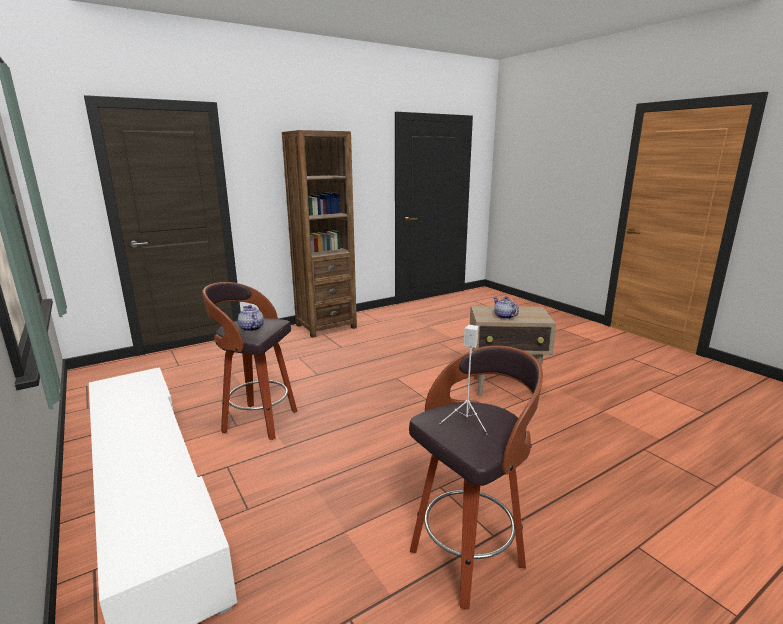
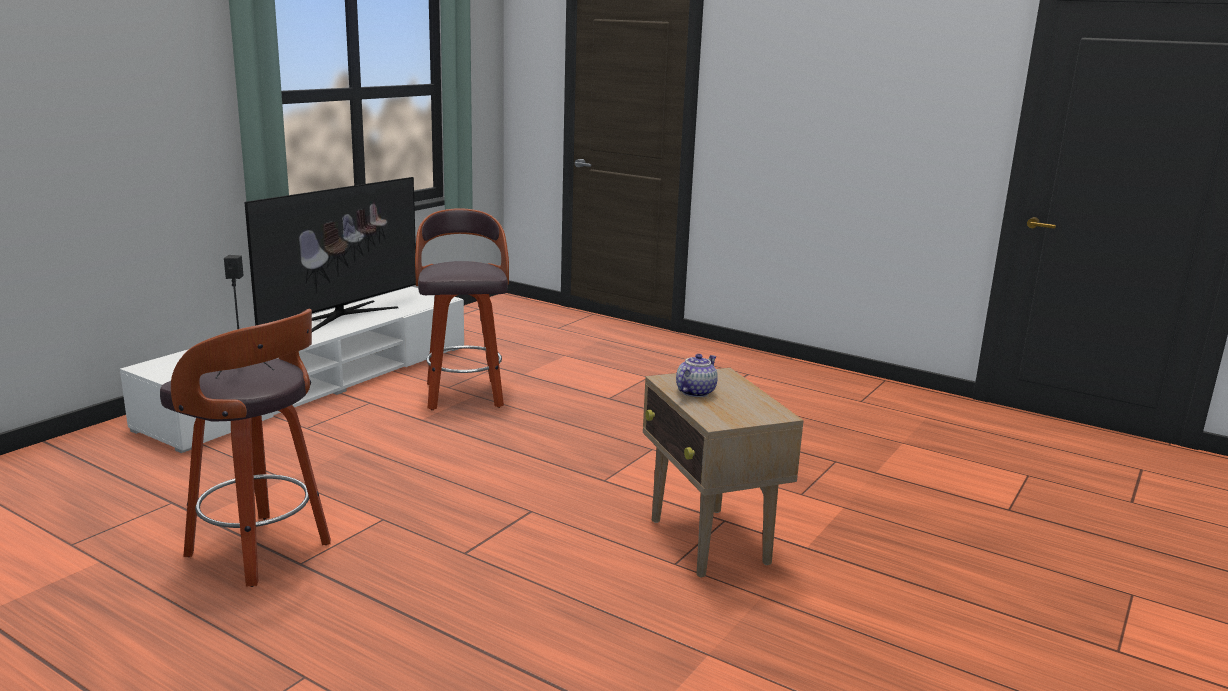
camera: 65 degrees right, 0 degrees up
(125, 424) = (341, 317): none -> television
(251, 328) = (450, 268): teapot -> none
(326, 326) = (779, 369): brown bookcase -> none
(467, 421) = (241, 369): white speaker -> black speaker

